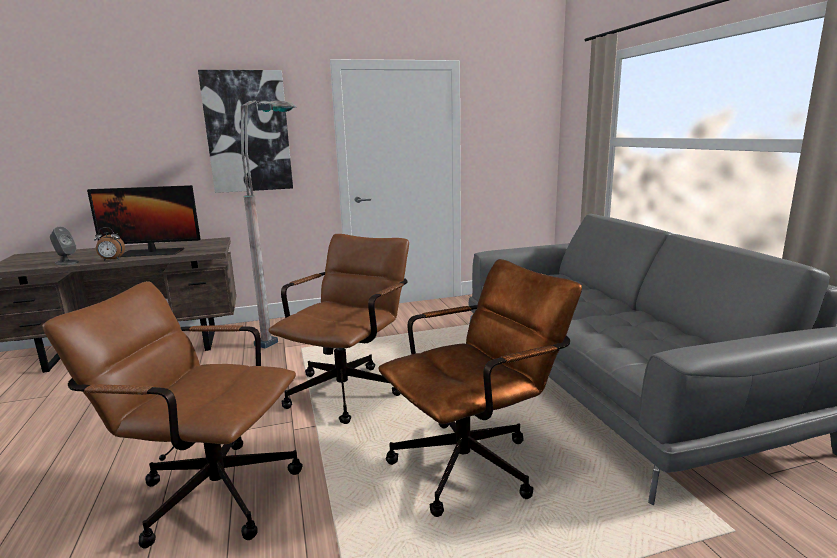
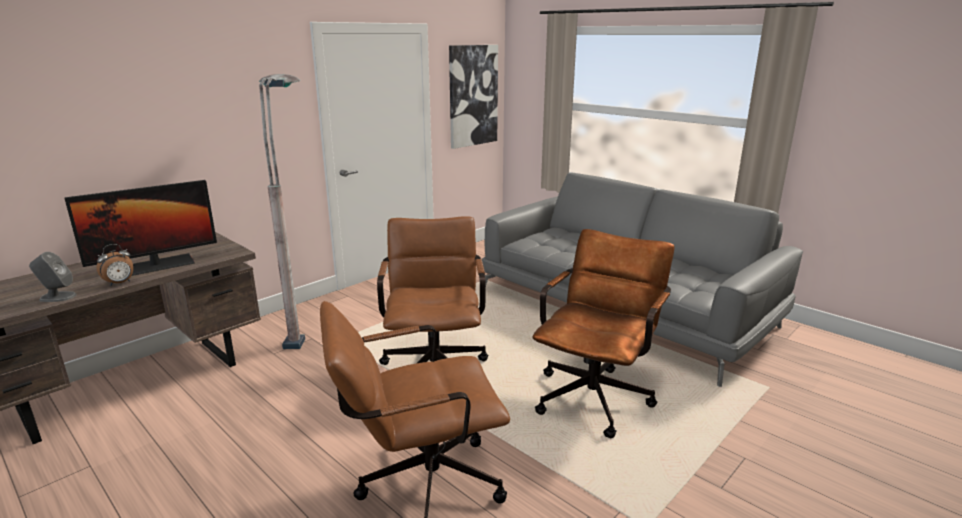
camera: 30 degrees left, 5 degrees up
(248, 132) = (228, 107): picture -> picture (473, 96)

